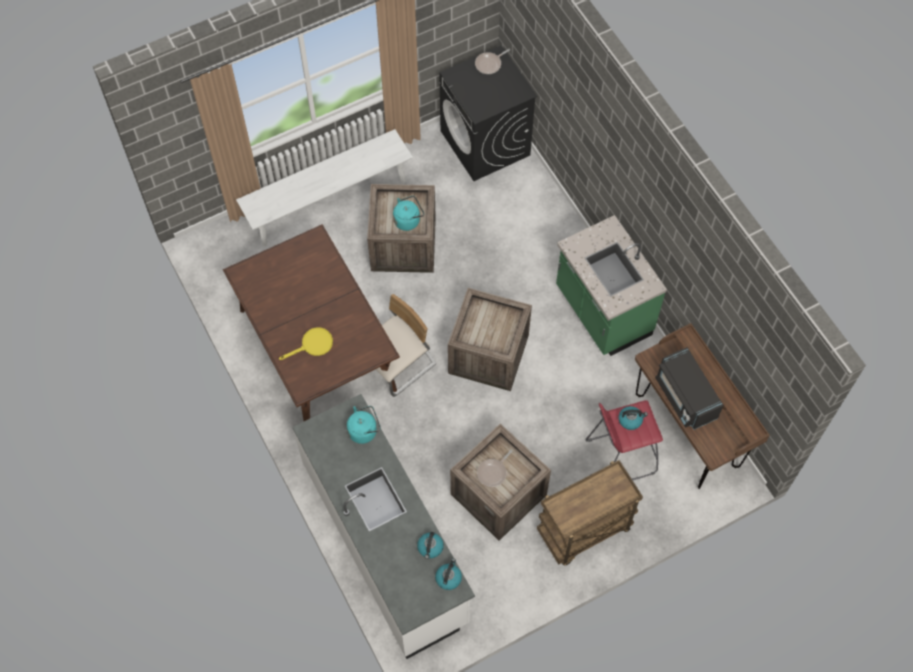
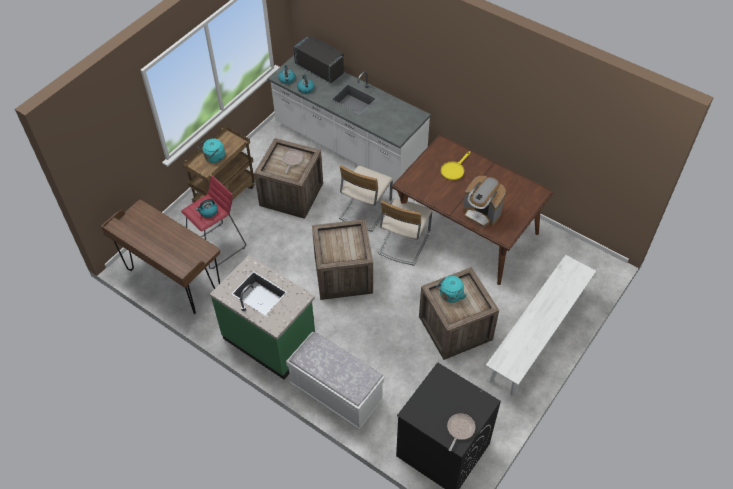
camera: 155 degrees right, 10 degrees down
(321, 275) = (481, 213): none -> coffee machine
(364, 430) = (383, 128): turquoise kettle -> turquoise kettle (214, 158)
(419, 430) = (364, 209): none -> beige chair
(558, 230) = (336, 393): none -> white bench
(685, 397) = (172, 235): black microwave -> black microwave (320, 69)

